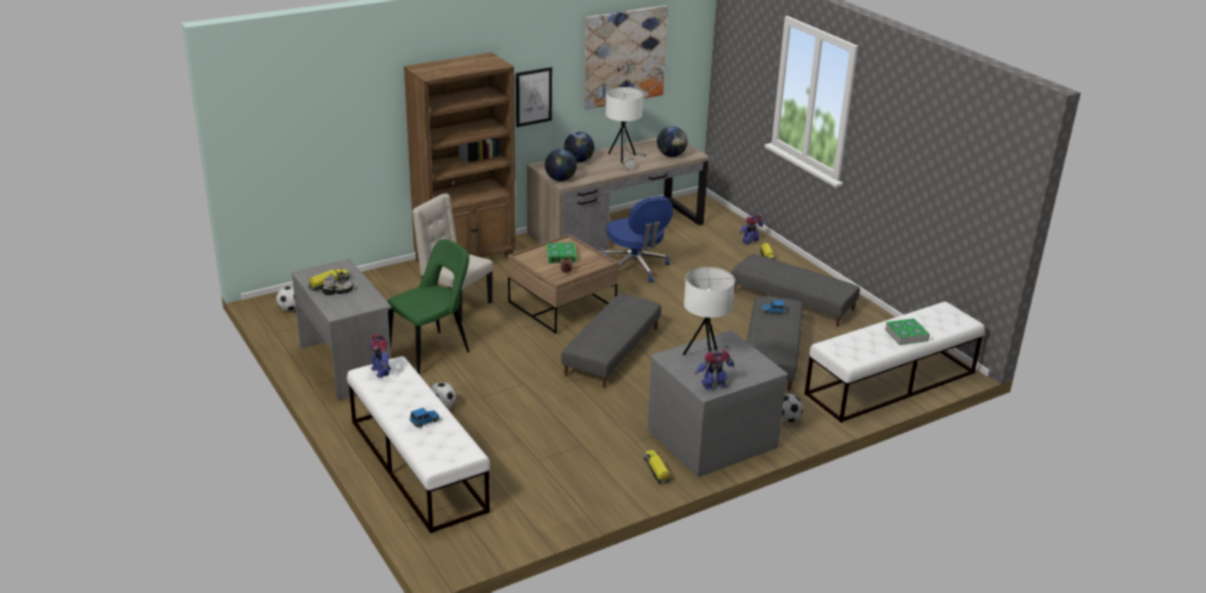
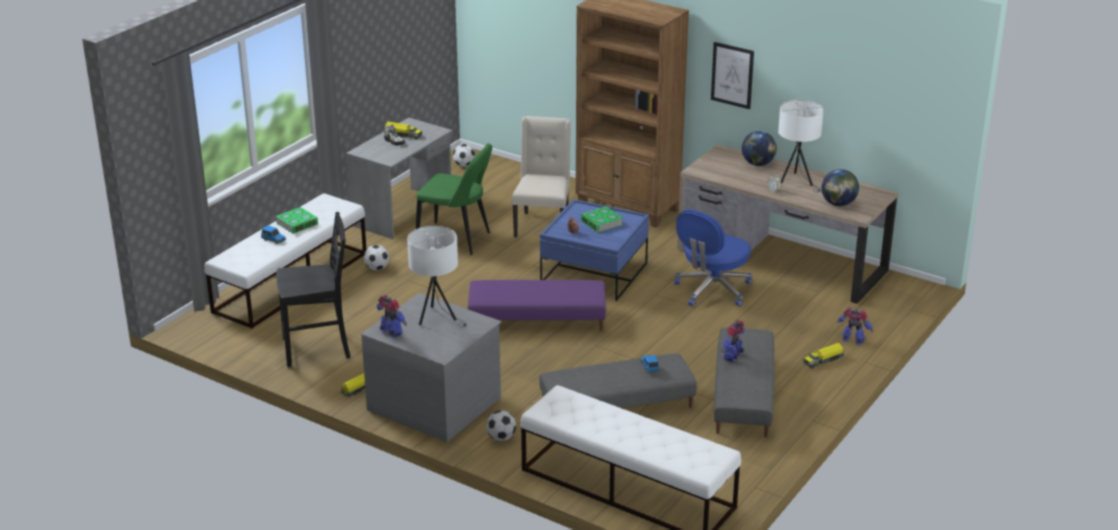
camera: 65 degrees right, 0 degrees up
(381, 371) = (330, 203): toy robot -> toy robot (733, 356)
(560, 179) = (703, 166): globe -> none
(562, 305) = (594, 274): brown coffee table -> blue coffee table
(566, 479) = (318, 349): none -> black chair
(612, 351) = (537, 319): grey ottoman -> purple ottoman
(624, 56) = (843, 73): picture -> none
(906, 335) = (628, 435): book -> book (297, 224)

